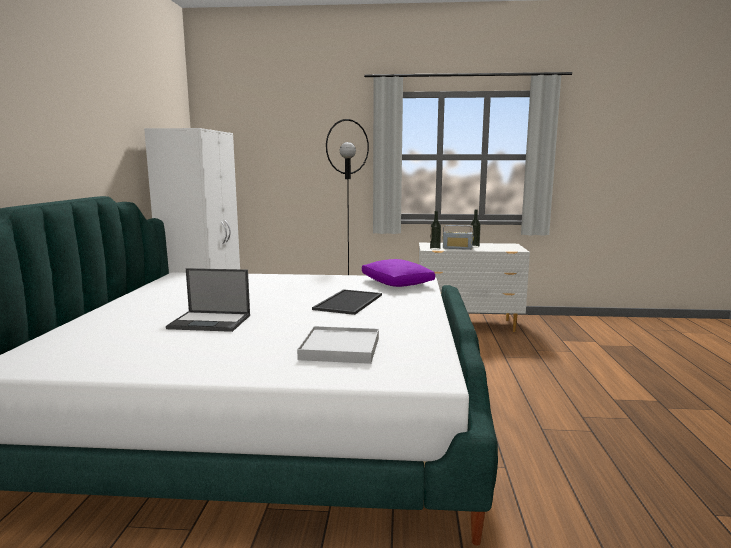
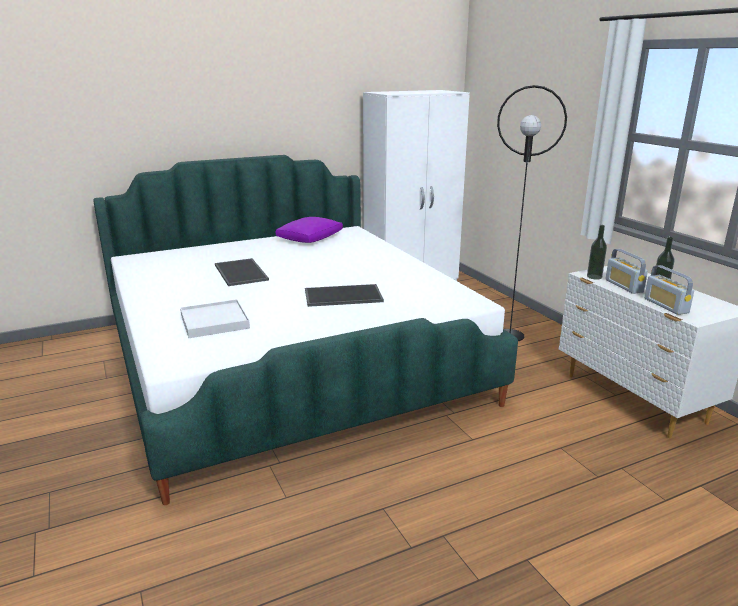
camera: 60 degrees right, 10 degrees up
(211, 322) = (242, 272): laptop -> tray
(396, 283) = (441, 297): purple pillow -> purple pillow (310, 238)
(496, 249) = (666, 306): none -> radio

